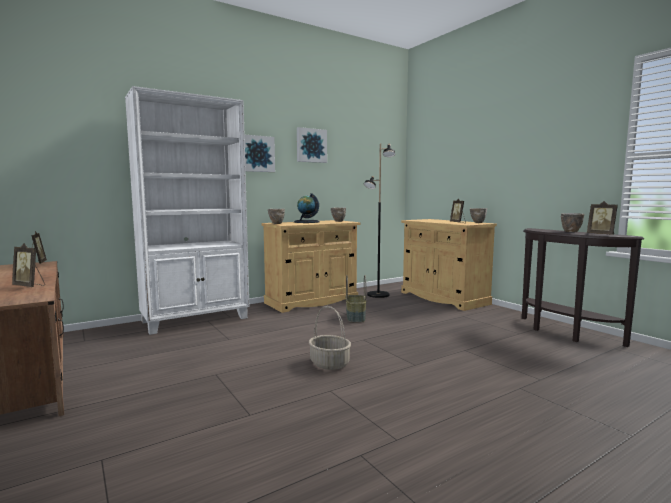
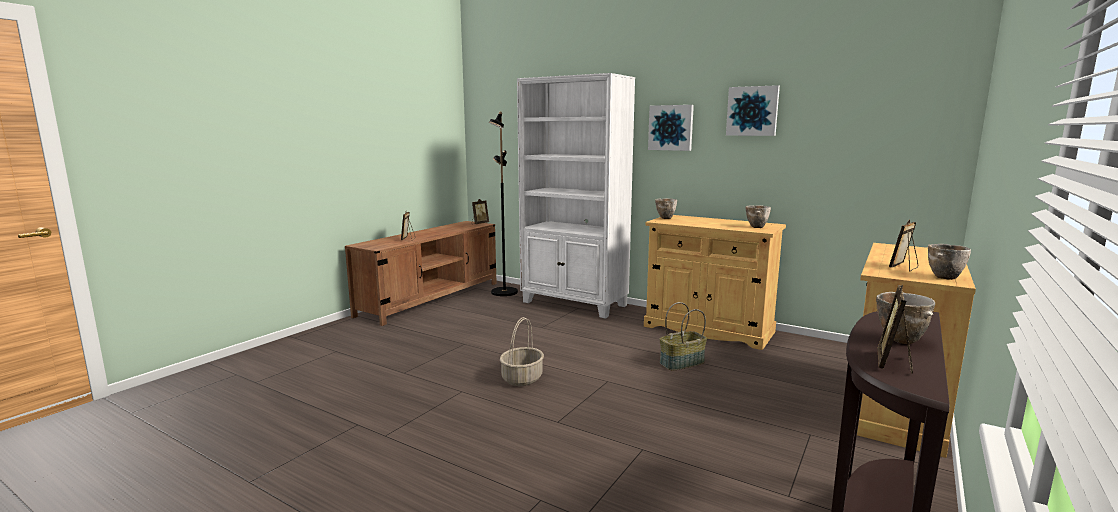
camera: 65 degrees right, 5 degrees up
(306, 222) = (715, 221): globe -> none
(378, 295) = (811, 357): black floor lamp -> black floor lamp (503, 292)

